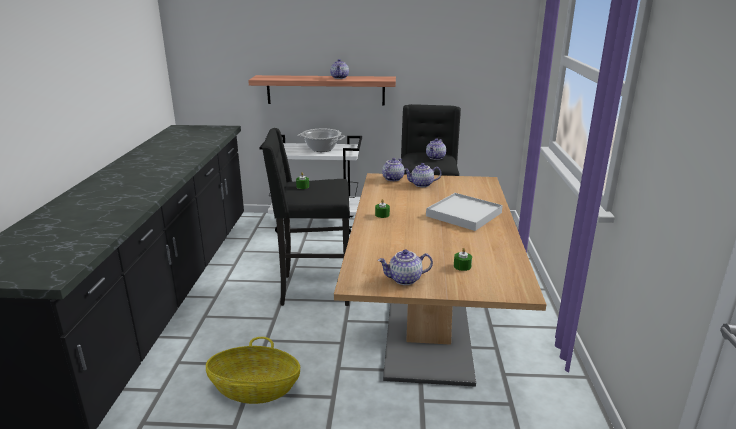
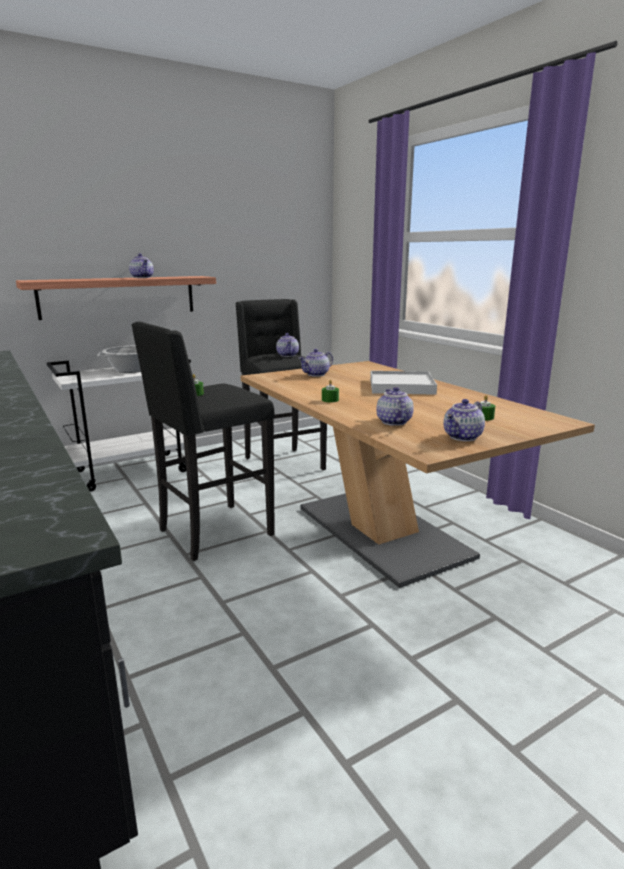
camera: 35 degrees left, 5 degrees down
(255, 389) = (276, 658): basket -> none
(392, 178) = (277, 375): teapot -> teapot (393, 422)

